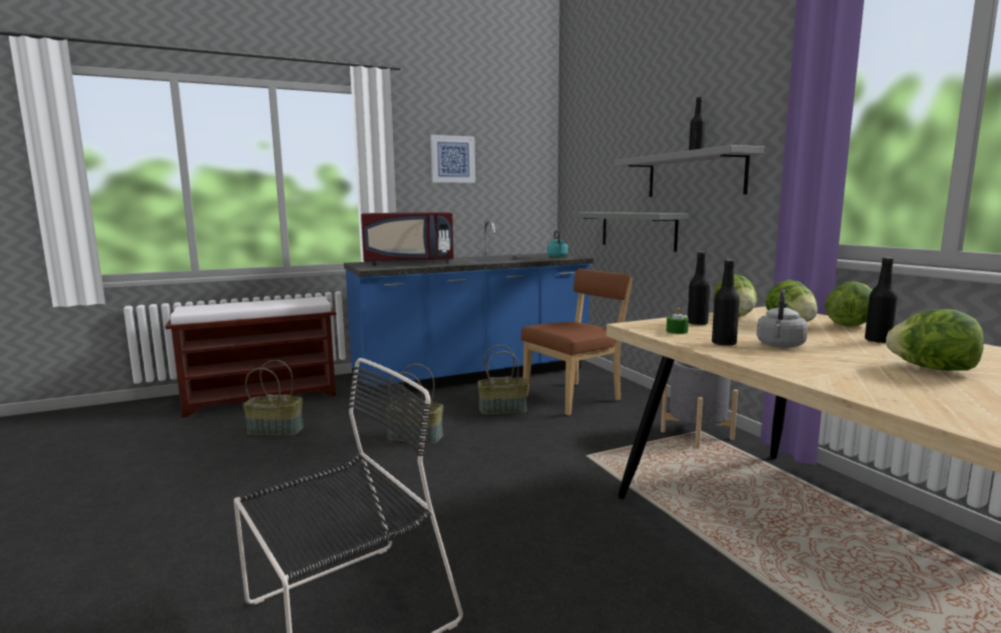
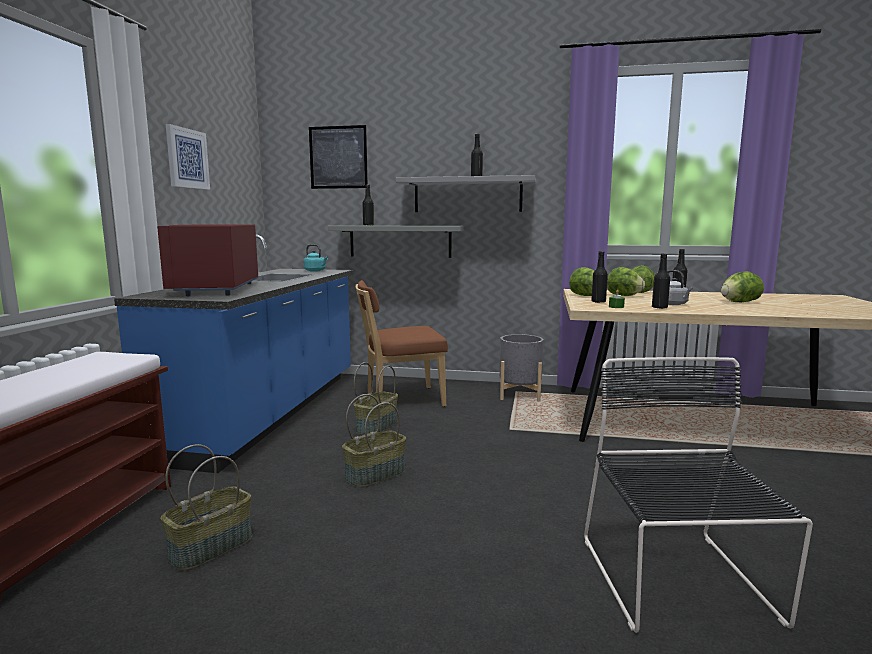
camera: 55 degrees left, 0 degrees up
(409, 263) = (216, 289): red microwave -> red microwave turned 150 degrees clockwise
(575, 398) = (400, 399): brown chair -> brown chair turned 105 degrees counterclockwise
(600, 142) = (338, 157): none -> picture
(609, 212) = (368, 225): none -> black bottle

